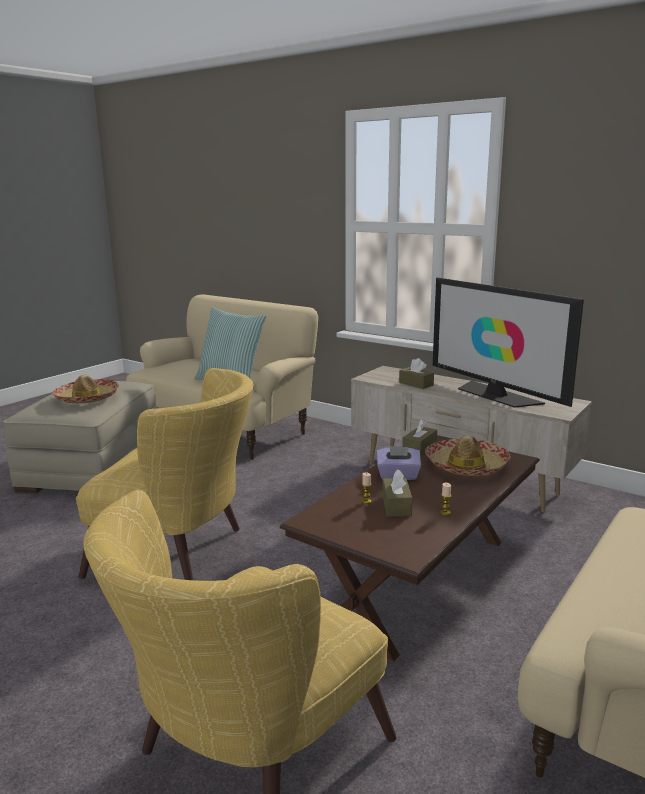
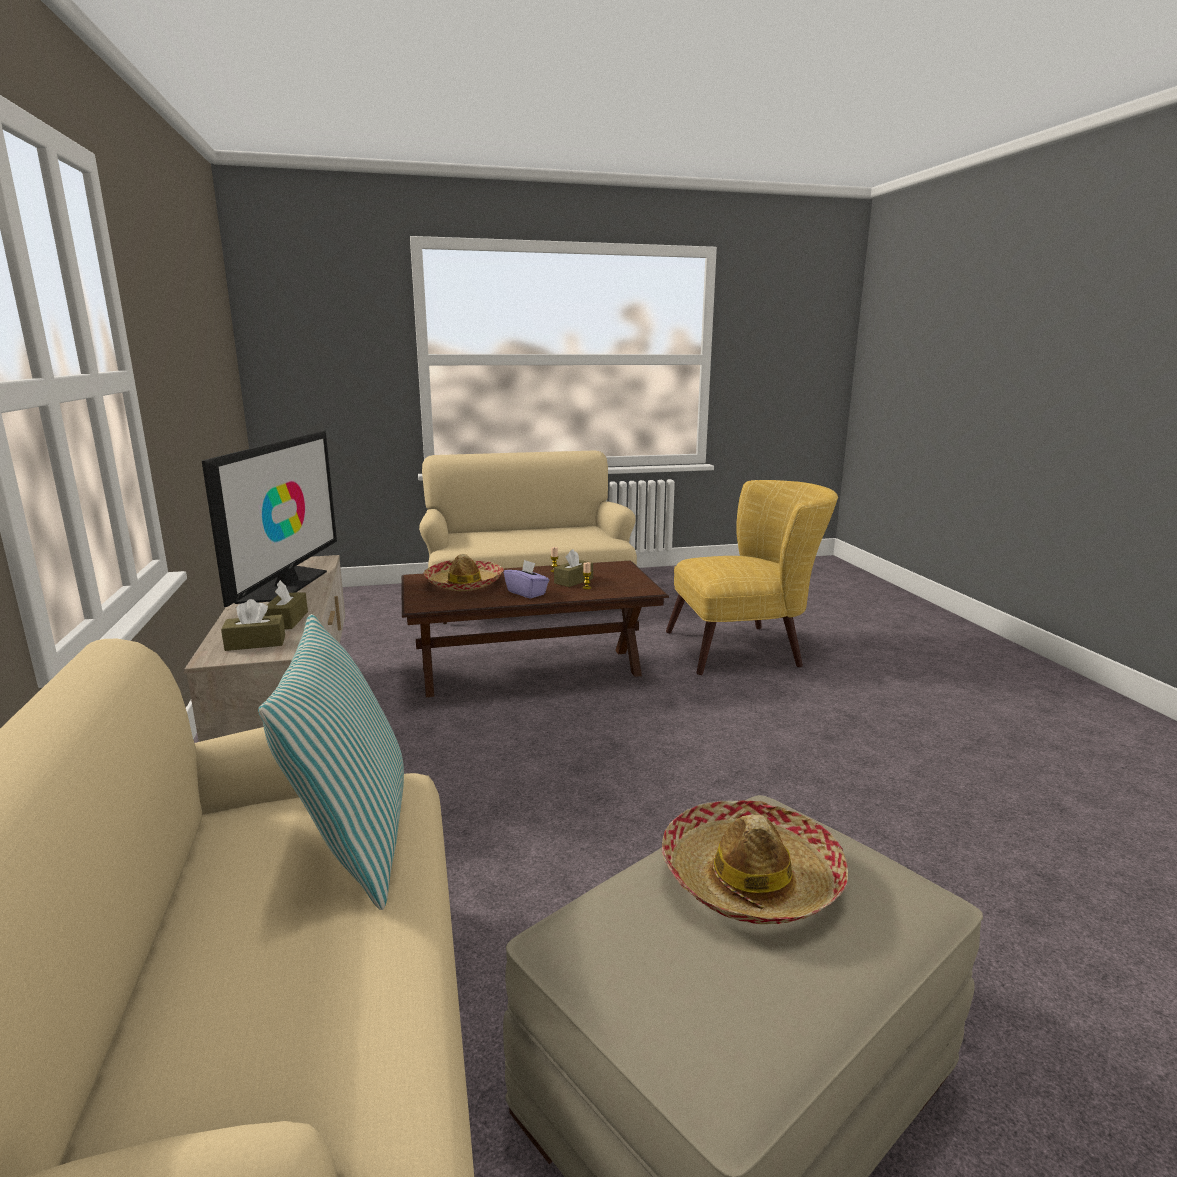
camera: 140 degrees left, 0 degrees up
(181, 555) = (696, 769): yellow armchair -> none
(419, 448) = (454, 603): brown tissue box -> brown tissue box (255, 643)

